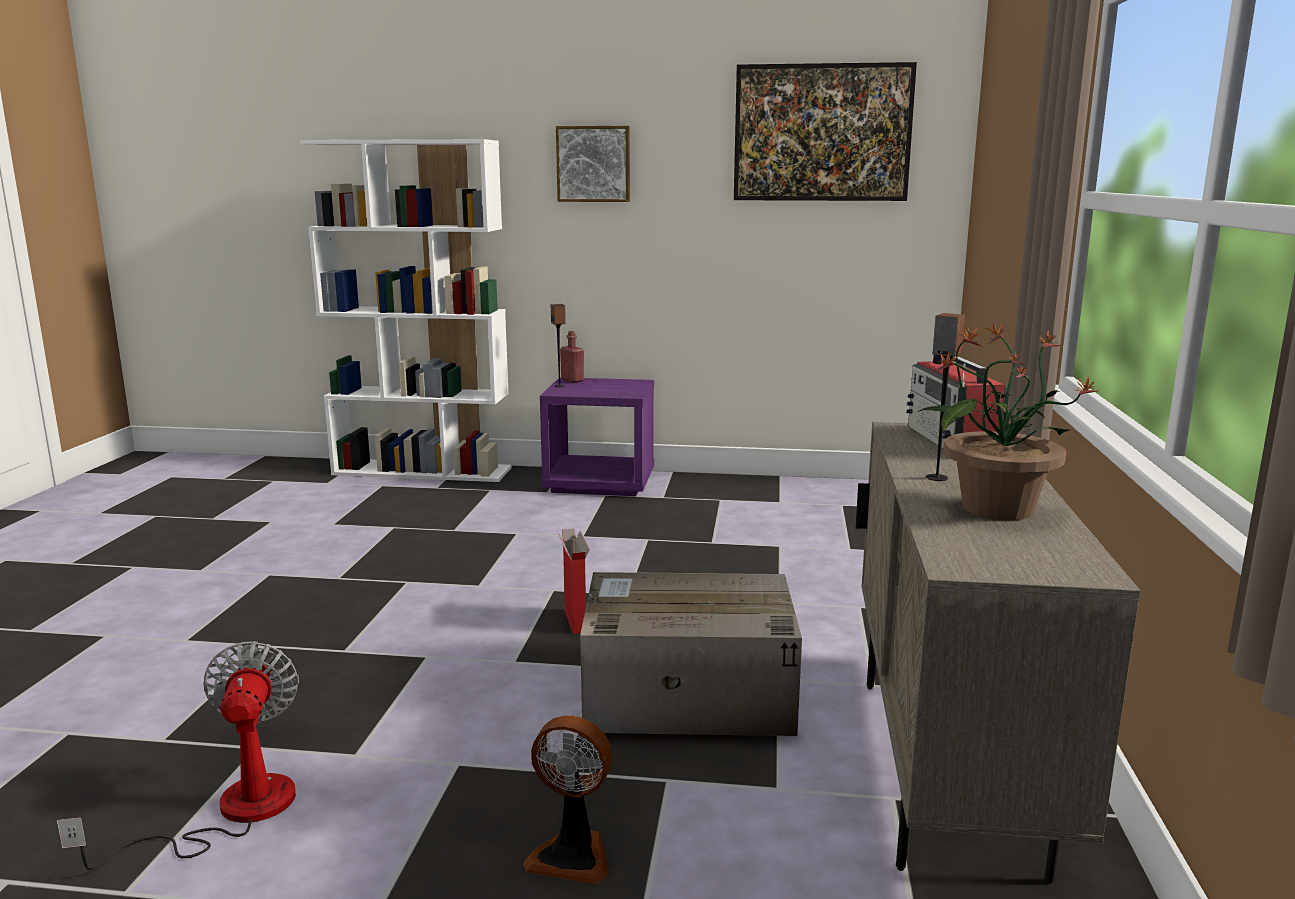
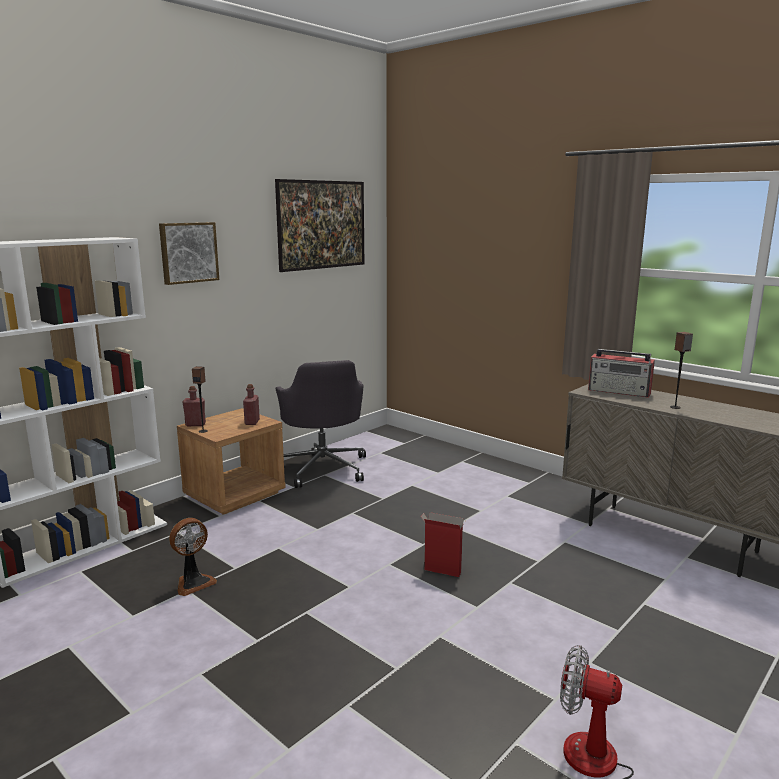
camera: 55 degrees left, 0 degrees up
(573, 855) = (700, 652): fan -> fan (193, 583)
(601, 482) = (235, 494): purple nightstand -> brown nightstand
(617, 391) = (252, 422): none -> red bottle
(685, 694) = (561, 569): cardboard box -> none
(736, 494) = (323, 468): none -> grey office chair
(994, 508) = (724, 411): potted plant -> none

